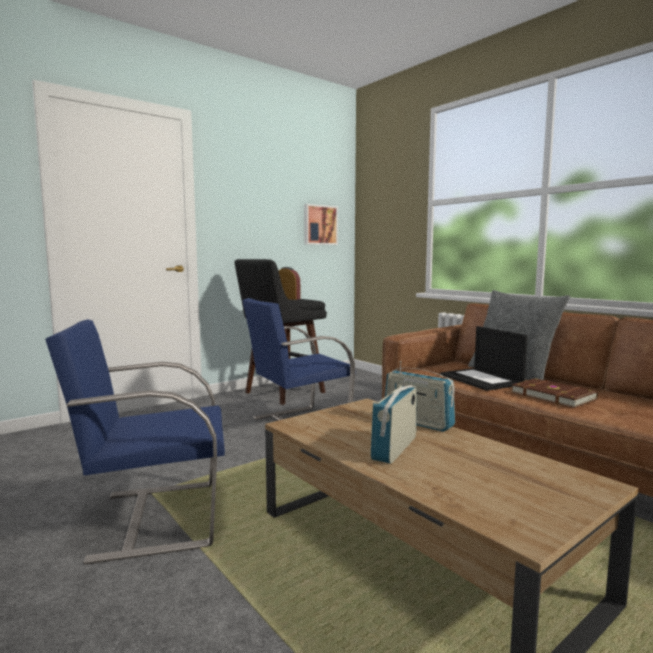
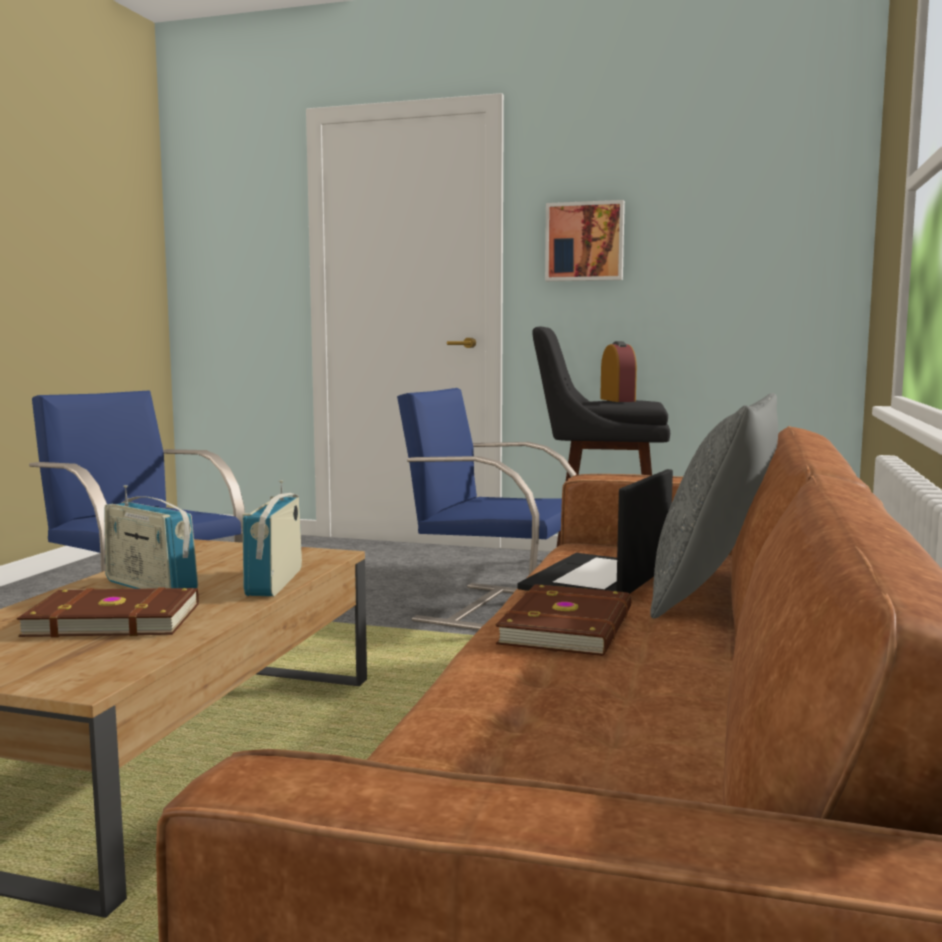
camera: 55 degrees right, 0 degrees up
(319, 225) = (764, 257): picture -> picture (585, 242)
(394, 448) = (150, 587): radio -> radio turned 135 degrees counterclockwise
(467, 465) = (113, 619): none -> brown book

